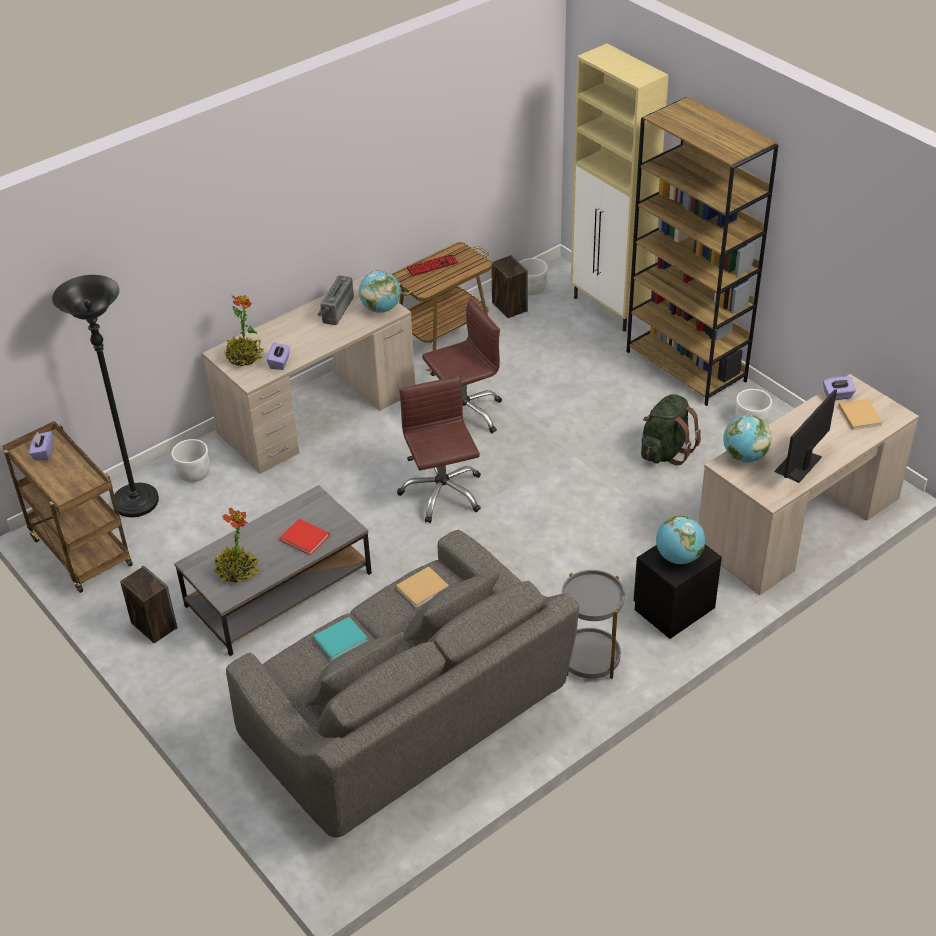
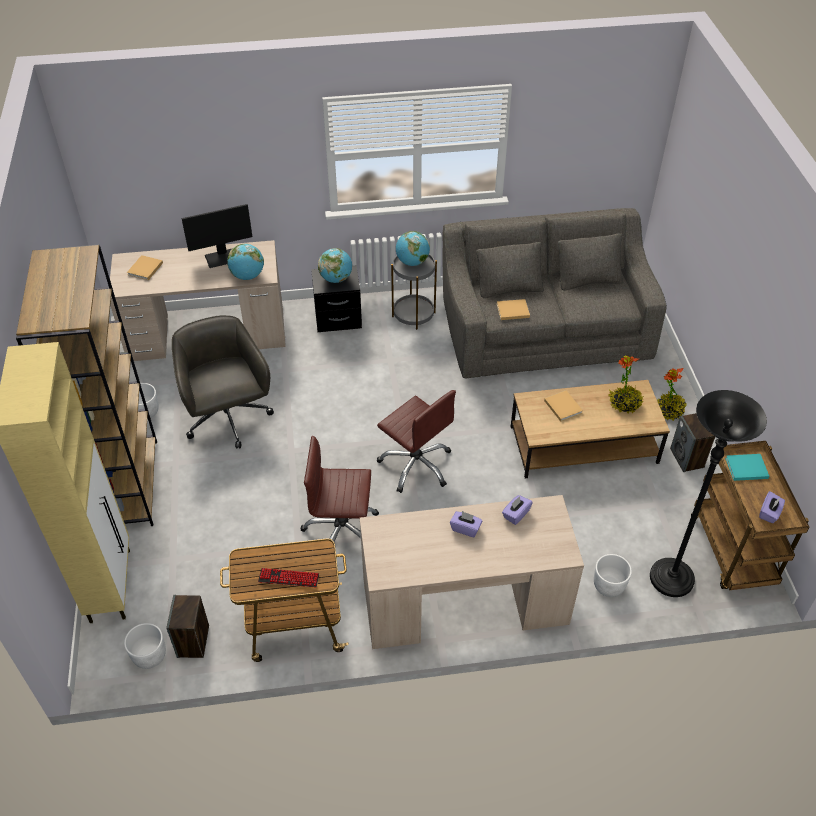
camera: 150 degrees left, 5 degrees up
(244, 358) = (546, 537): potted plant -> potted plant (668, 411)
(279, 590) = (583, 444): grey coffee table -> brown coffee table
(305, 538) = (562, 406): red book -> beige book
(335, 309) = (426, 556): radio -> none
(342, 639) = (582, 304): turquoise book -> turquoise book (745, 468)
(381, 308) = (383, 535): globe -> globe (412, 262)
(442, 493) = (416, 465): brown office chair -> brown office chair turned 60 degrees counterclockwise
(665, 451) = (228, 419): green backpack -> grey office chair
(837, 395) = (138, 287): purple tissue box -> purple tissue box (465, 528)

